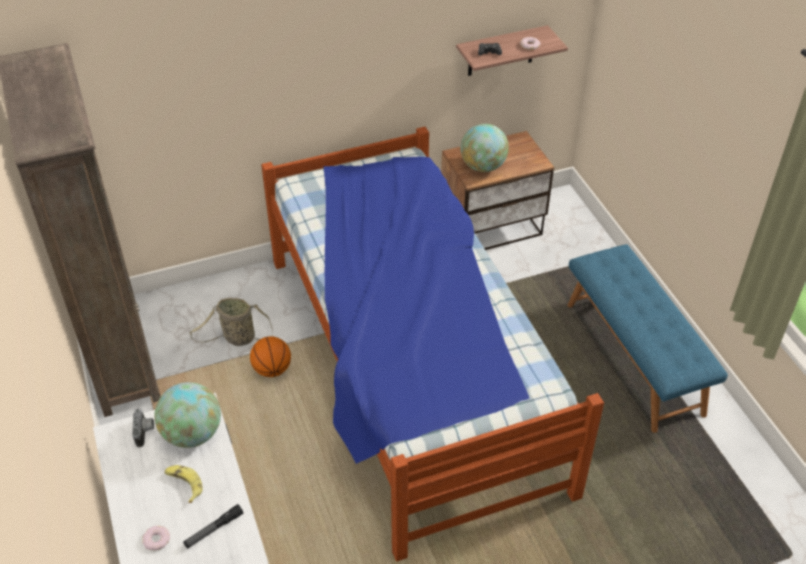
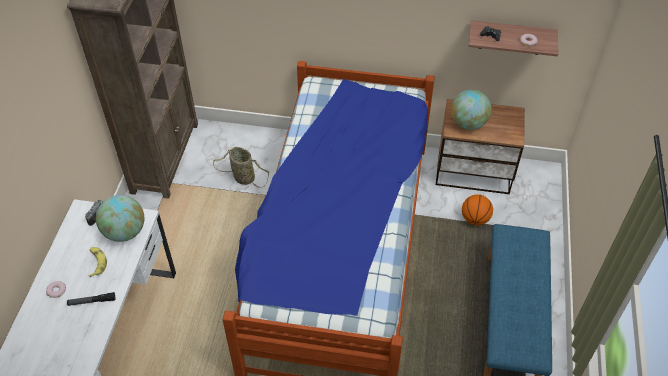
camera: 30 degrees right, 5 degrees up
(272, 369) = (249, 209): basketball -> basketball (475, 219)

